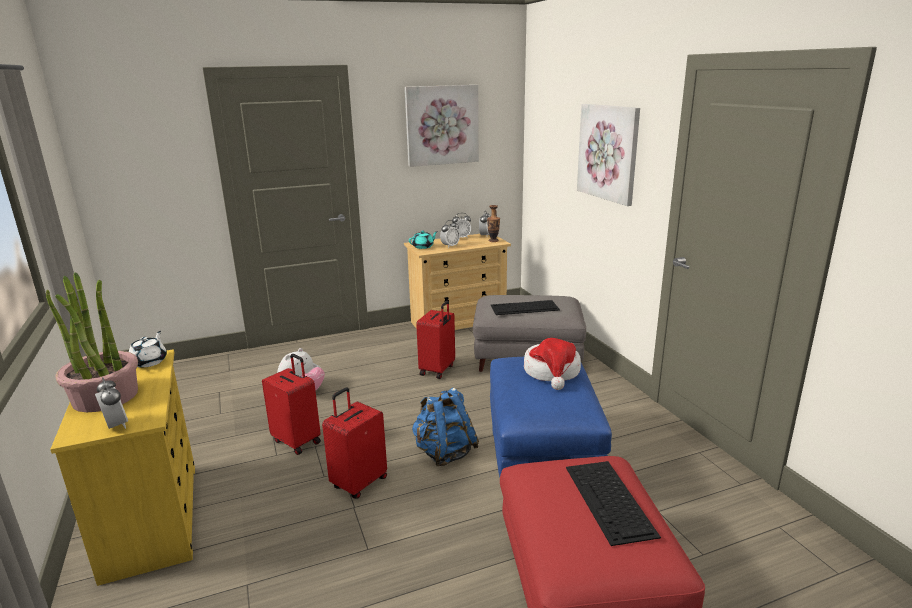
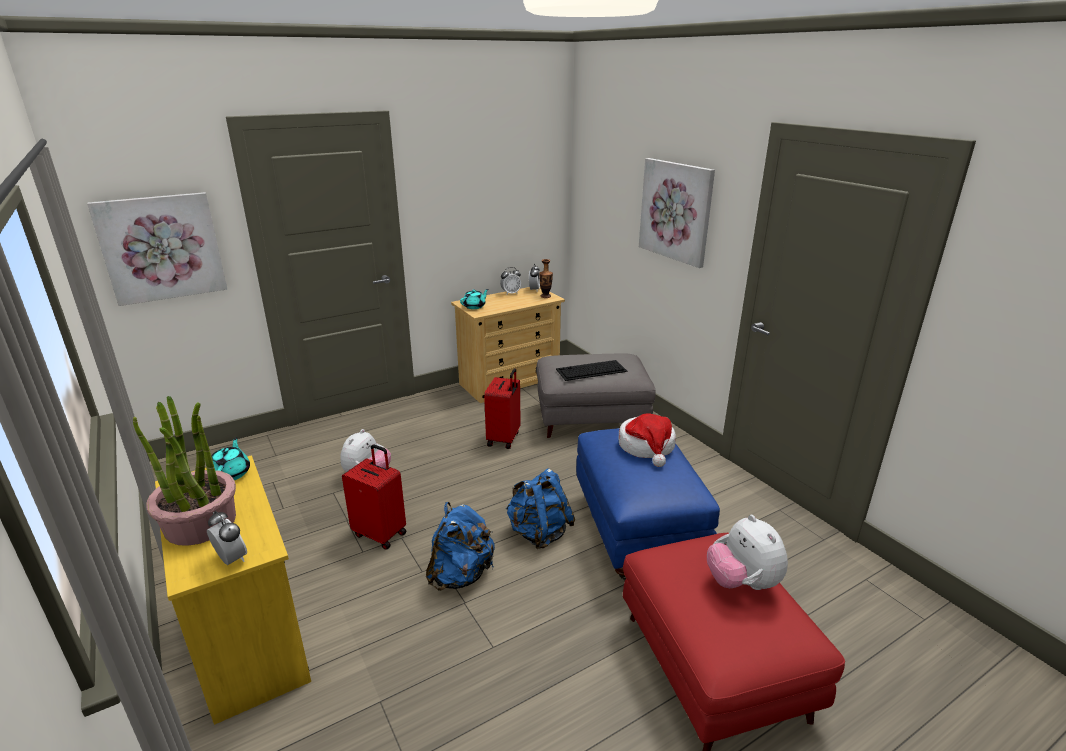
camera: 10 degrees left, 5 degrees up
(150, 361) = (231, 473): white teapot -> turquoise teapot
(358, 483) = (461, 575): red suitcase -> blue backpack
(442, 125) = (489, 174): picture -> picture (161, 248)
(450, 246) = (503, 305): alarm clock -> none
(610, 500) = (742, 583): keyboard -> plush toy

